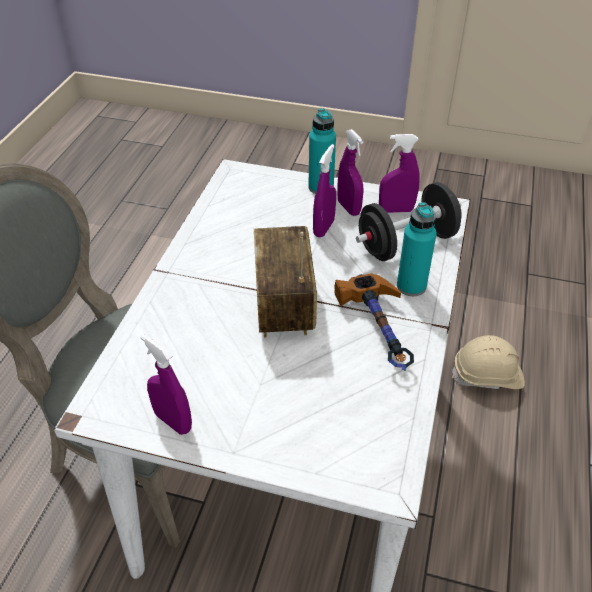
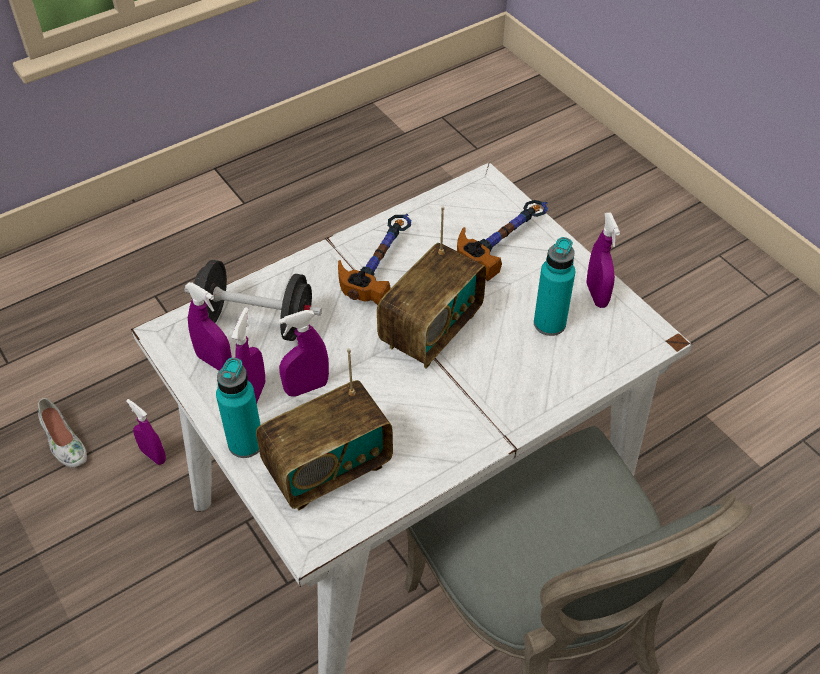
camera: 140 degrees left, 5 degrees up
(260, 201) = (328, 469): none -> radio
(304, 422) = (503, 241): none -> hammer
(411, 286) = (308, 283): turquoise bottle -> turquoise bottle (549, 323)
(487, 376) = (153, 455): beige hard hat -> purple spray bottle
(545, 346) = (63, 441): none -> white shoe

